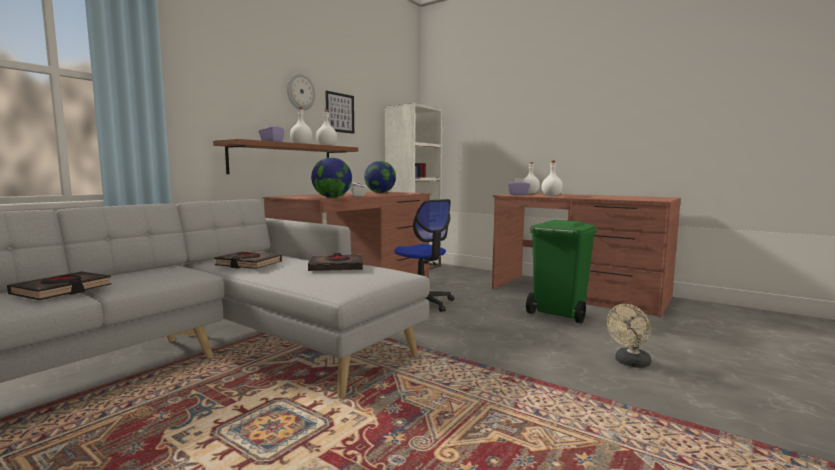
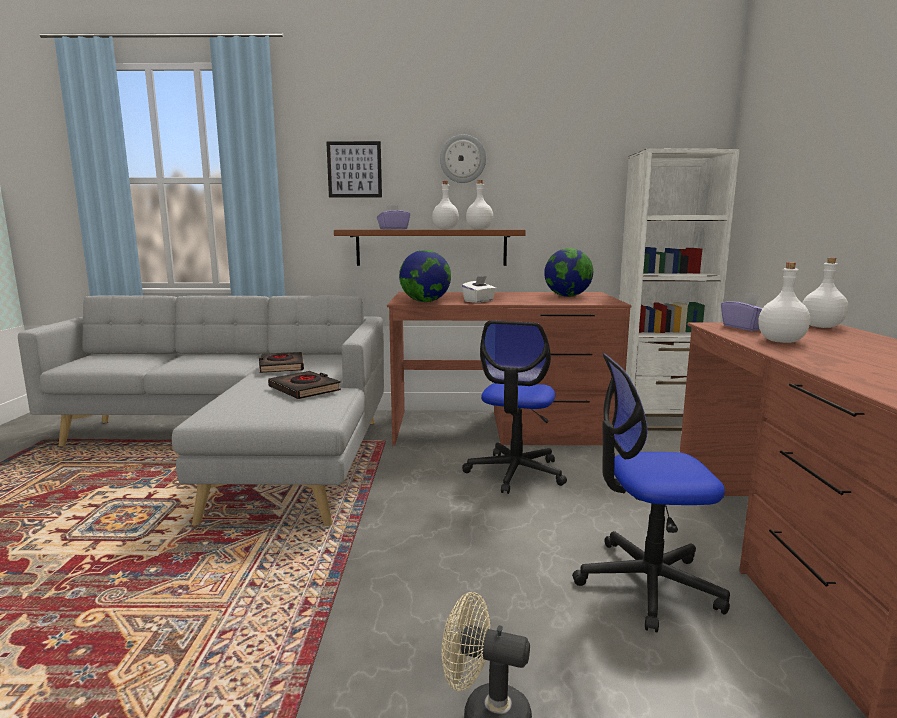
camera: 55 degrees right, 5 degrees up
(62, 290) = (145, 360): black book -> none
(339, 113) = (532, 178): picture -> picture (354, 169)
(558, 314) = (647, 583): green trash can -> office chair

